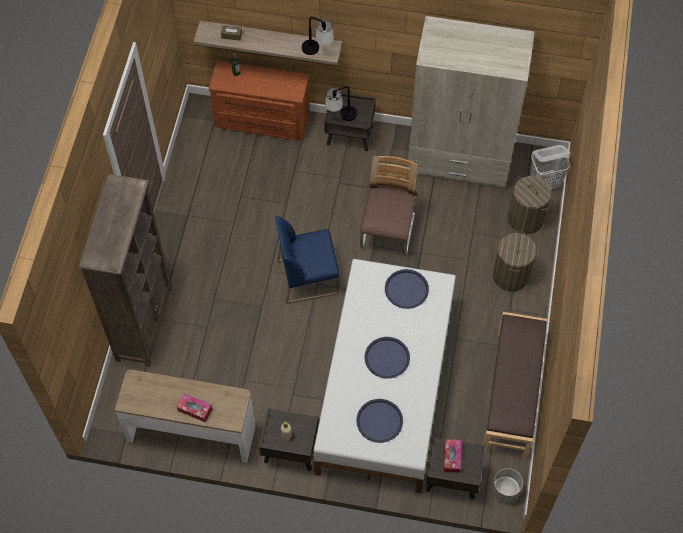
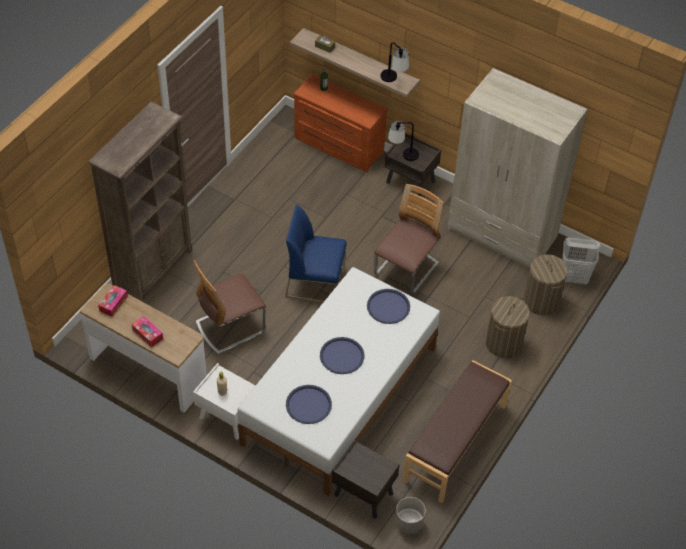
camera: 20 degrees right, 10 degrees down
(248, 355) = (230, 327): none -> chair
(290, 451) = (227, 417): brown nightstand -> white nightstand
(452, 457) = (363, 463): tissue box -> tissue box (113, 303)

